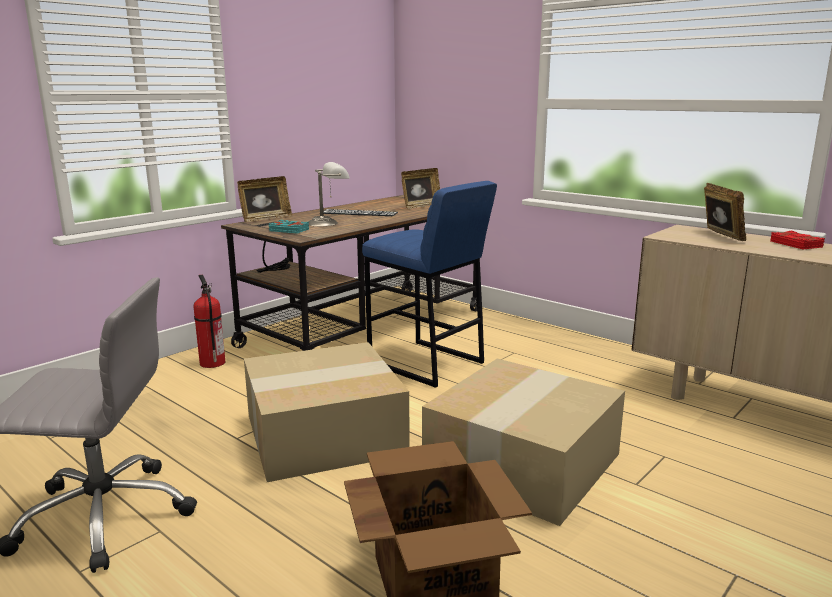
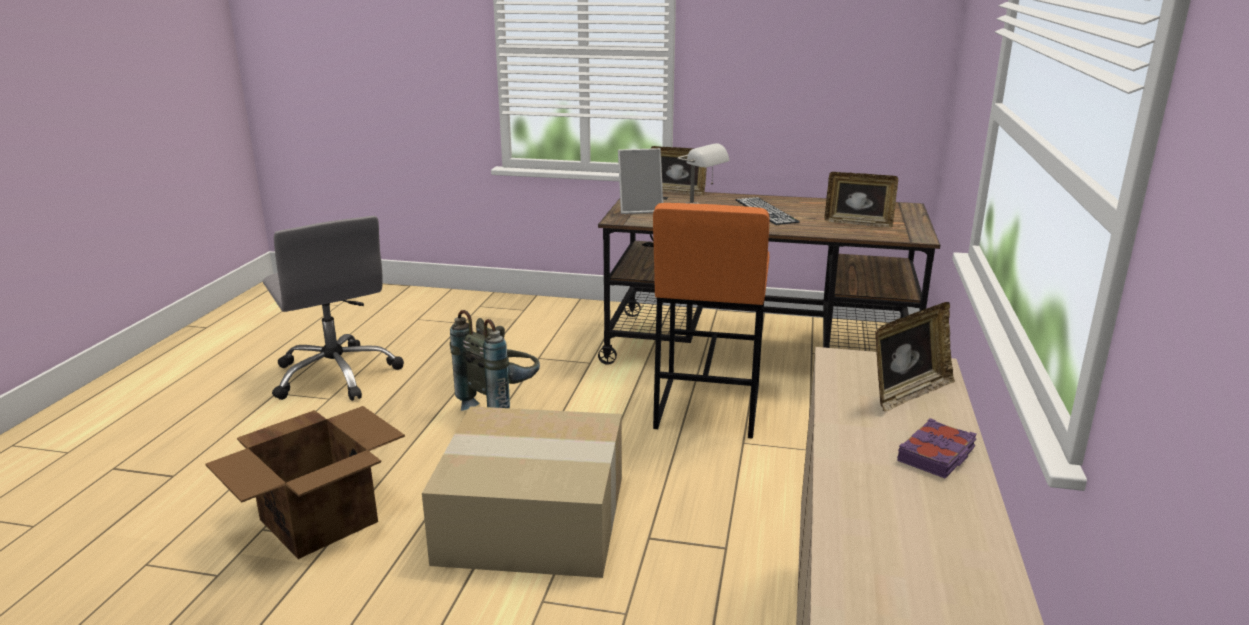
camera: 60 degrees right, 5 degrees up
(212, 362) = (588, 318): fire extinguisher -> none
(288, 230) = (640, 209): turquoise book -> picture frame
(322, 435) = (502, 407): cardboard box -> grey backpack
(428, 363) = (707, 408): blue stool -> orange stool
(796, 244) = (937, 455): red book -> purple book

